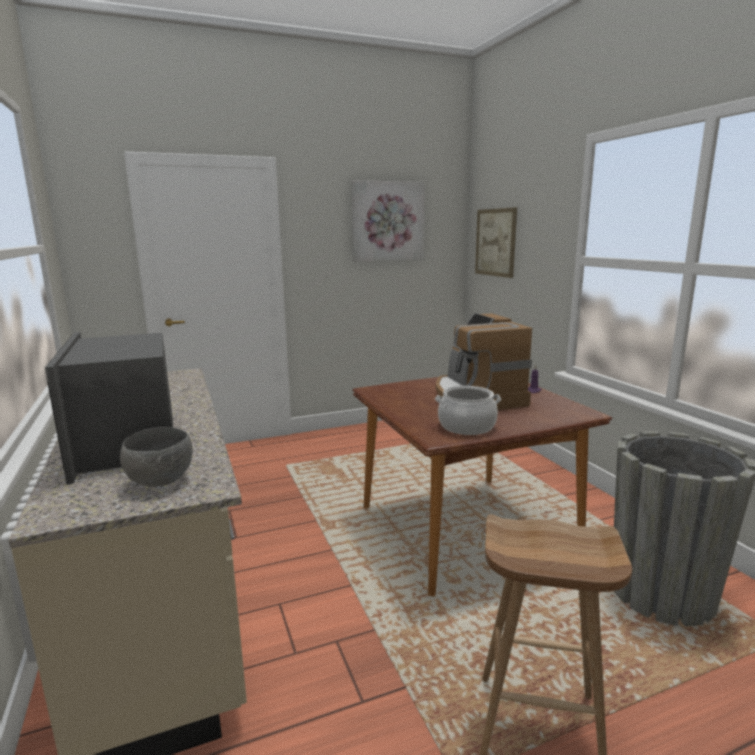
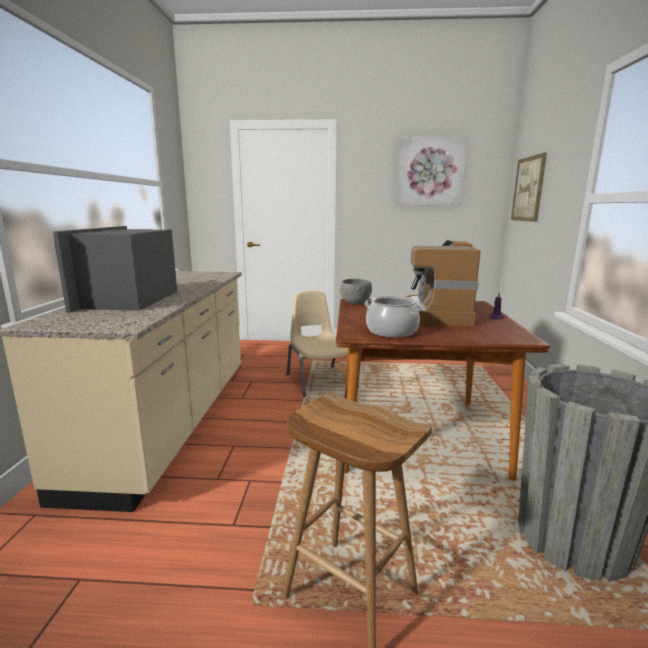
camera: 25 degrees right, 0 degrees up
(162, 481) = (112, 319): grey bowl -> grey bowl (356, 303)
(316, 489) = (320, 380): none -> beige chair

